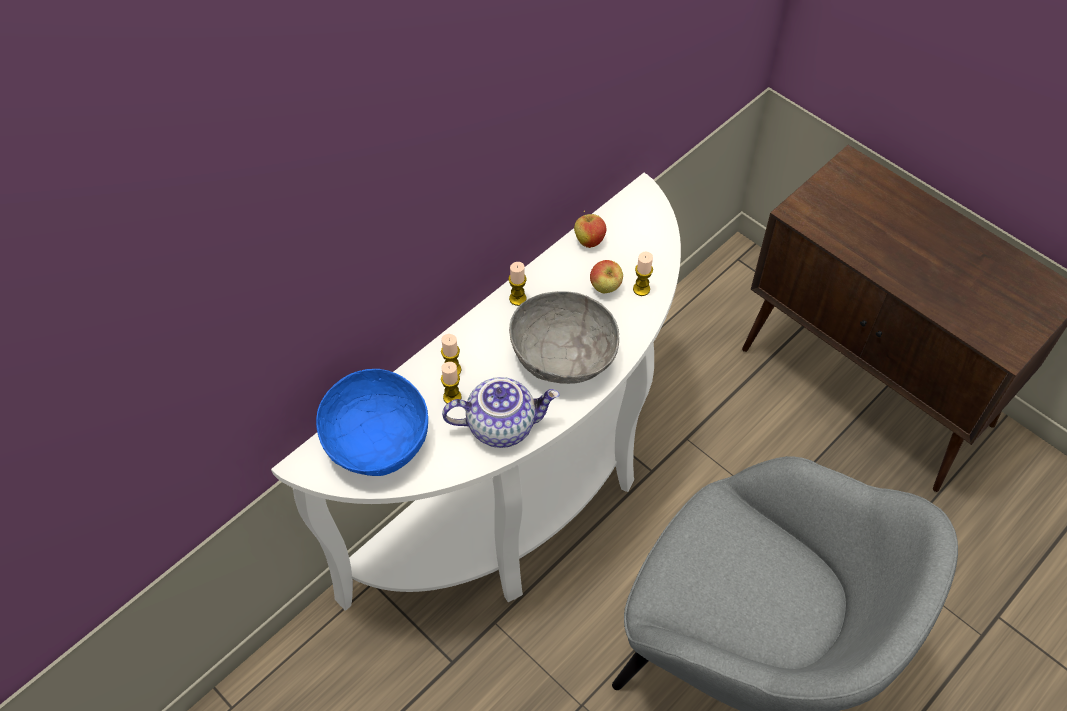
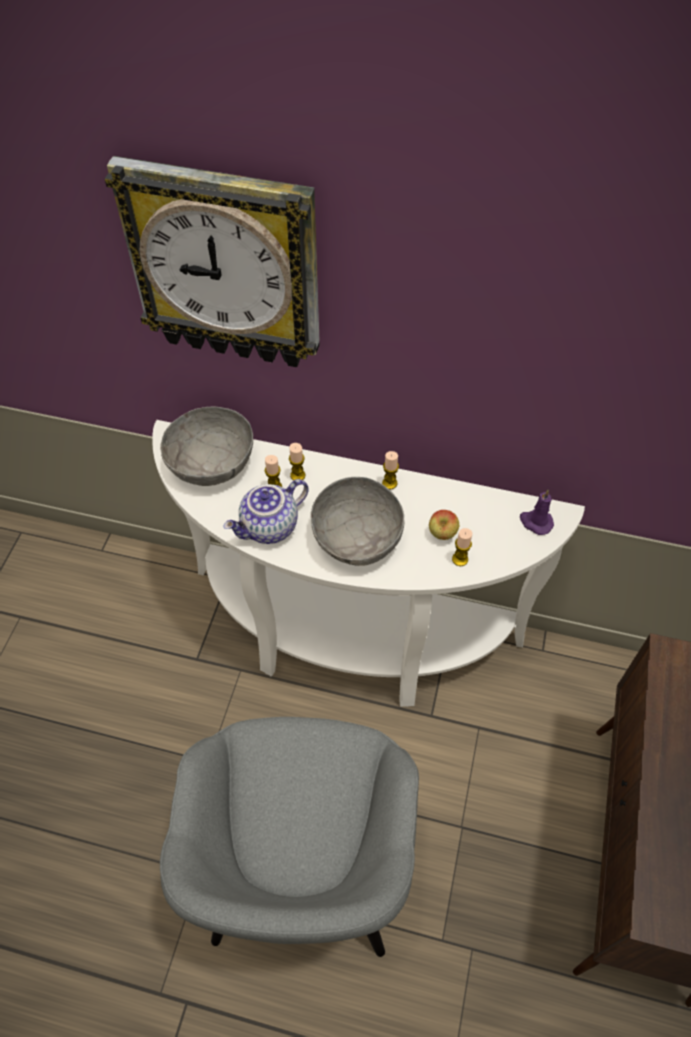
camera: 60 degrees right, 0 degrees up
(315, 217) = (226, 267): none -> wall clock
(377, 441) = (211, 463): blue bowl -> grey bowl
(502, 424) = (270, 528): teapot -> teapot turned 90 degrees clockwise
(589, 241) = (481, 502): apple -> none
(638, 214) = (535, 522): none -> purple candle

